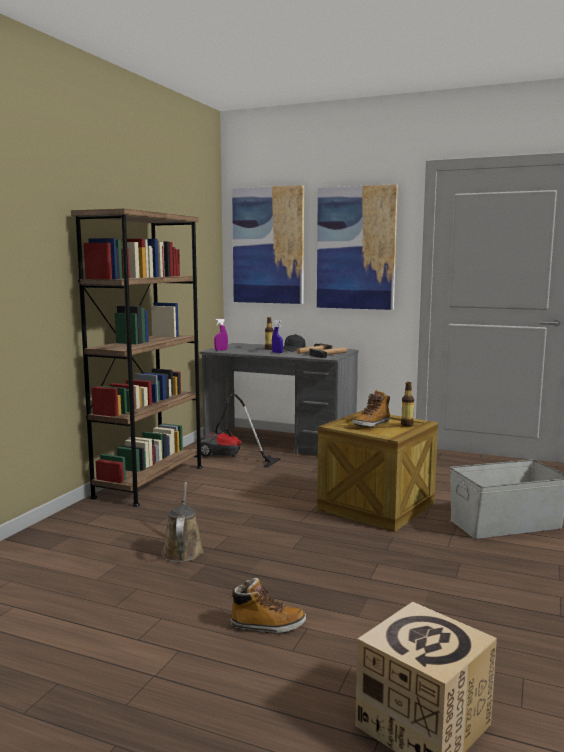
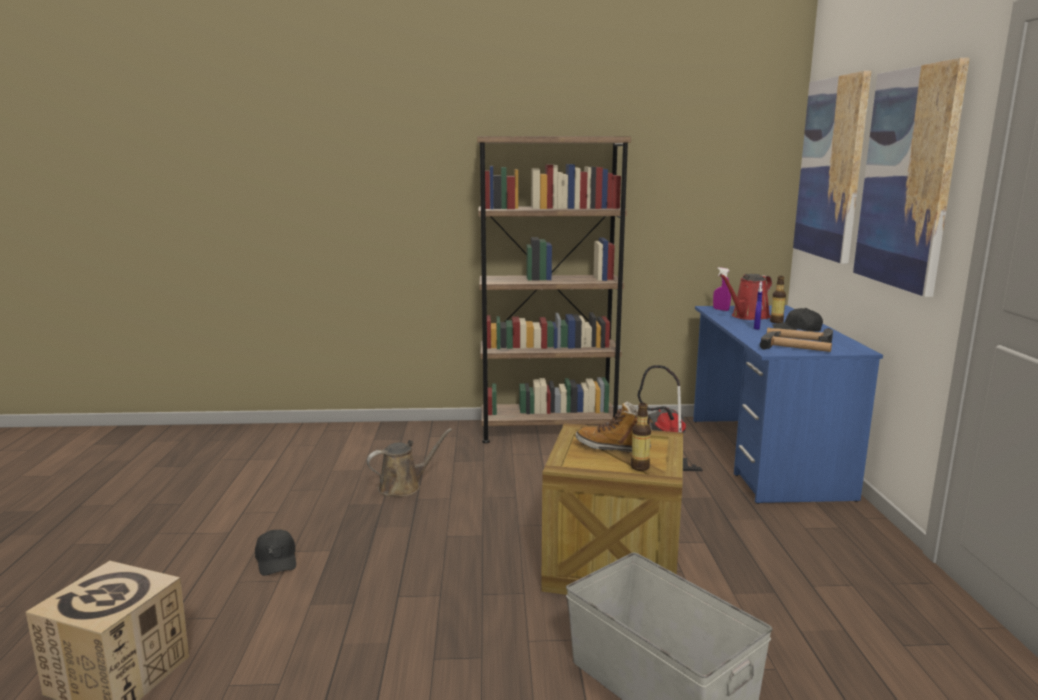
camera: 65 degrees right, 5 degrees up
(248, 350) = (748, 316): none -> red watering can
(267, 626) = (276, 560): boot -> black cap
(280, 442) = (765, 456): grey desk -> blue desk

